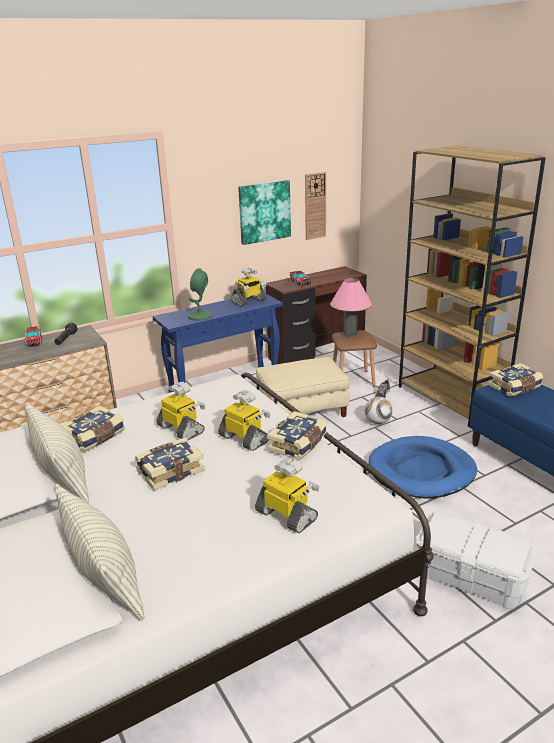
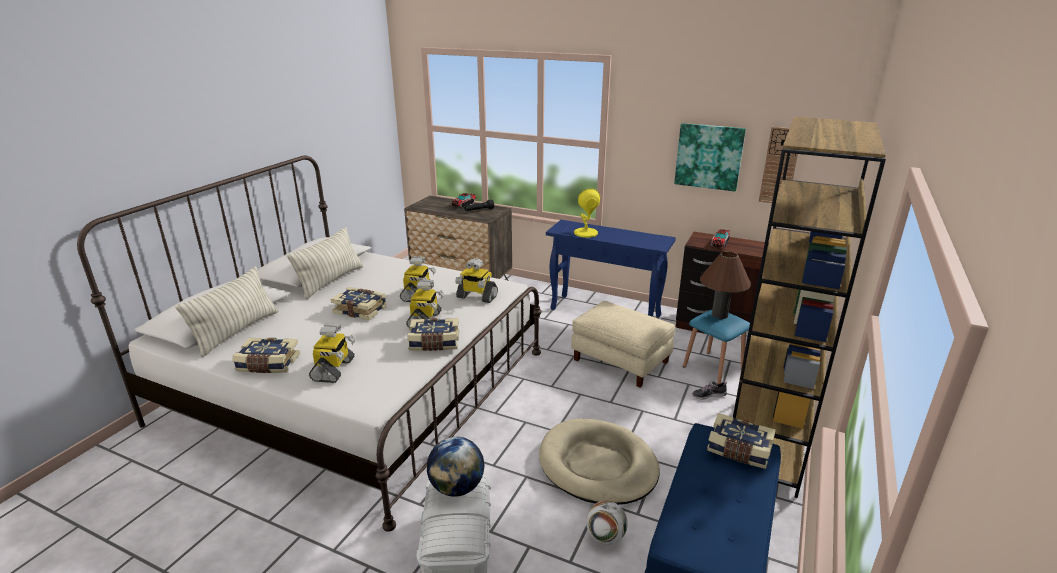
camera: 55 degrees right, 0 degrees up
(95, 437) = (382, 272): book -> book (268, 364)
(200, 316) = (585, 233): green table lamp -> yellow table lamp
(249, 301) = (644, 239): toy robot -> toy robot (476, 297)
(350, 334) = (719, 315): pink table lamp -> brown table lamp
(353, 380) = (713, 368): brown stool -> blue stool
(377, 422) = (654, 409): football -> football (605, 536)
(421, 471) = (597, 465): blue dog bed -> beige dog bed
(451, 527) = (457, 487): none -> globe

